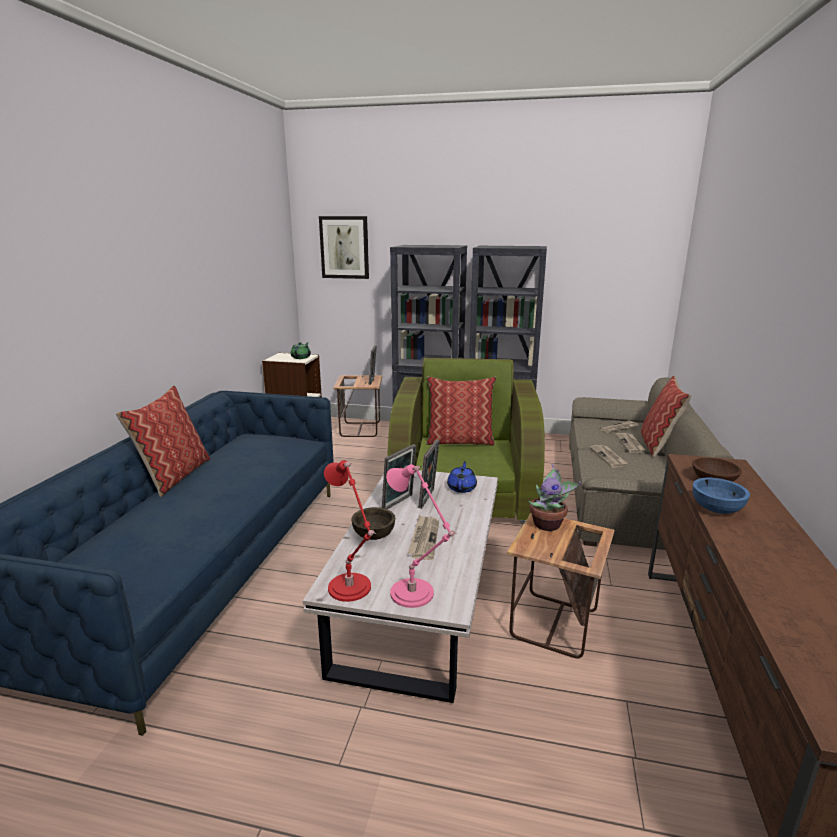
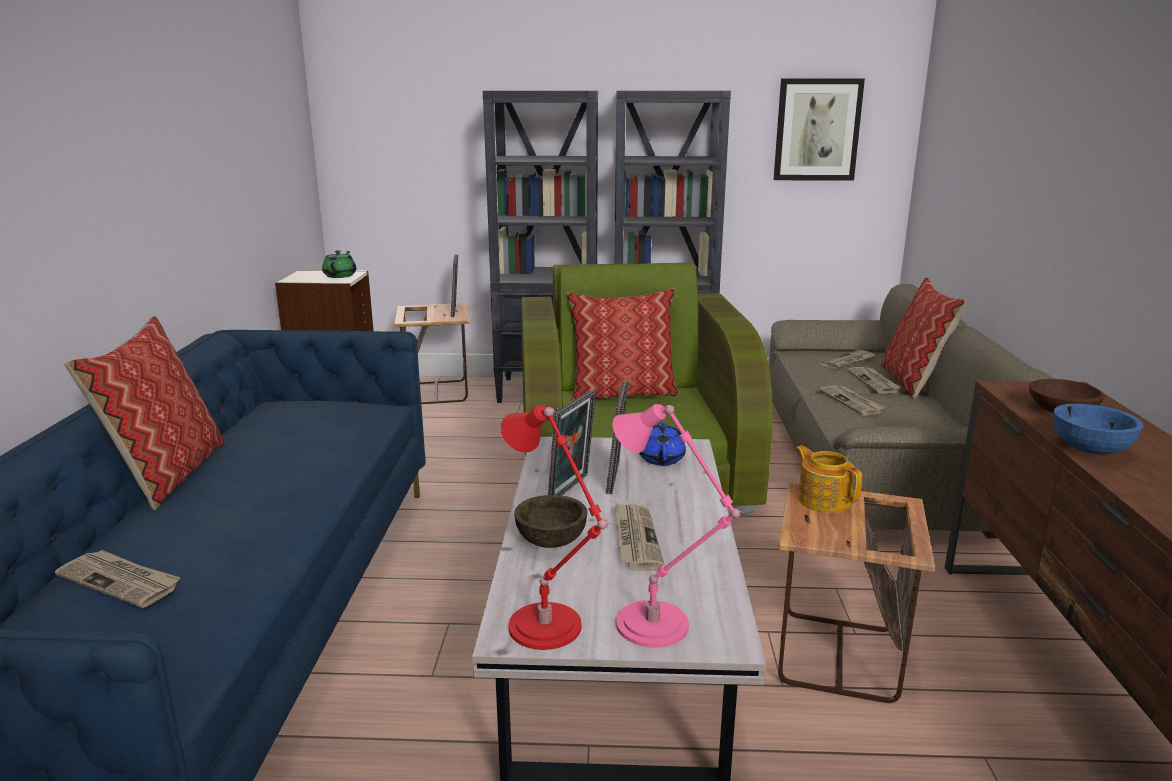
camera: 10 degrees left, 0 degrees up
(130, 537) = (121, 581): none -> newspaper
(344, 247) = (397, 96): picture -> picture (817, 130)
(548, 524) = (823, 500): potted plant -> teapot

